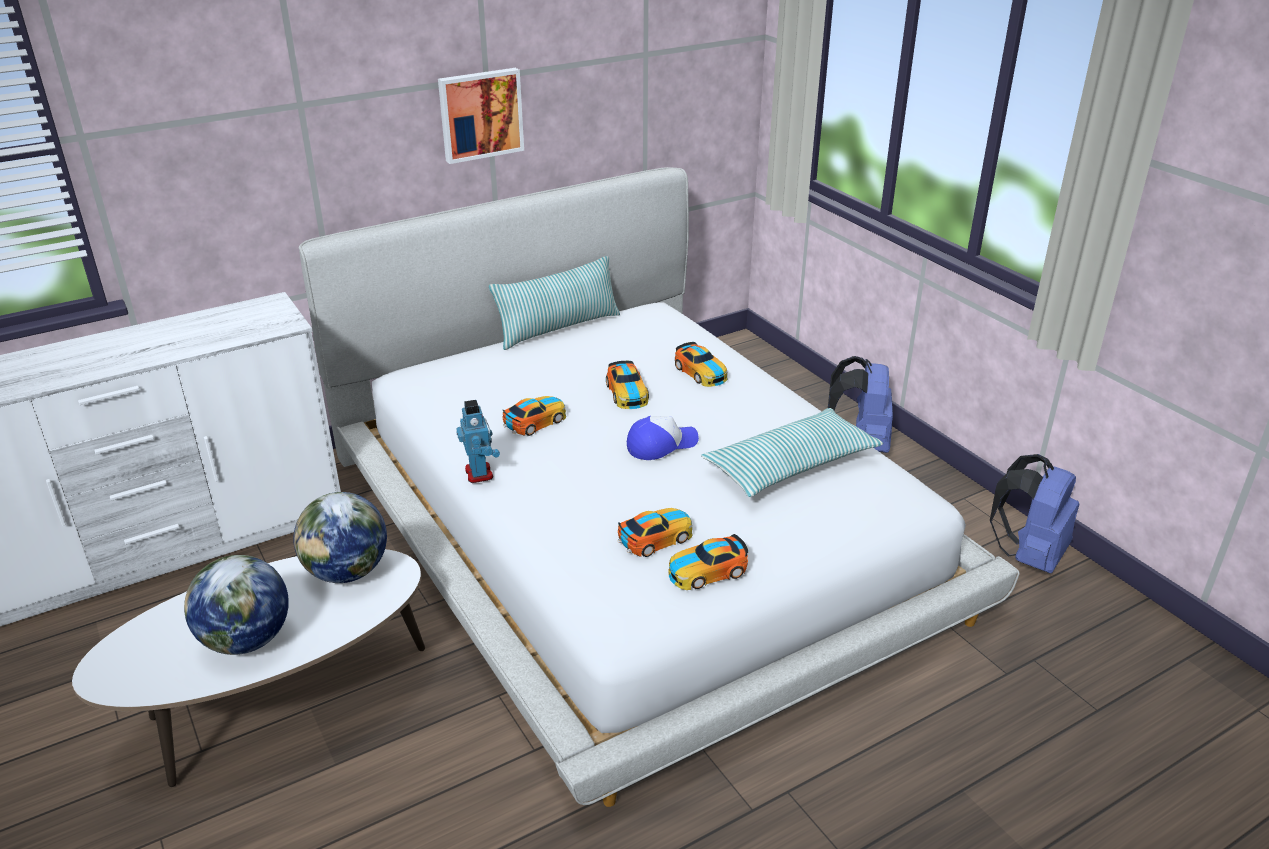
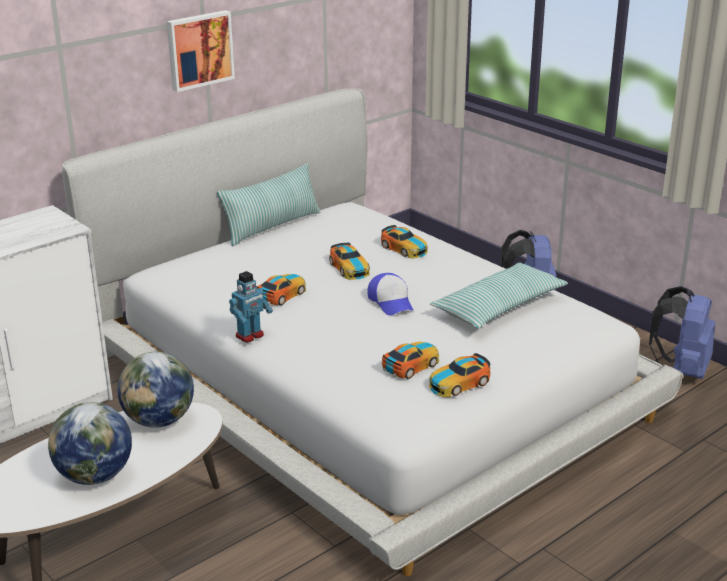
camera: 10 degrees left, 5 degrees down
(480, 473) = (250, 336): toy robot -> toy robot turned 75 degrees clockwise
(661, 444) = (391, 302): cap -> cap turned 105 degrees clockwise

